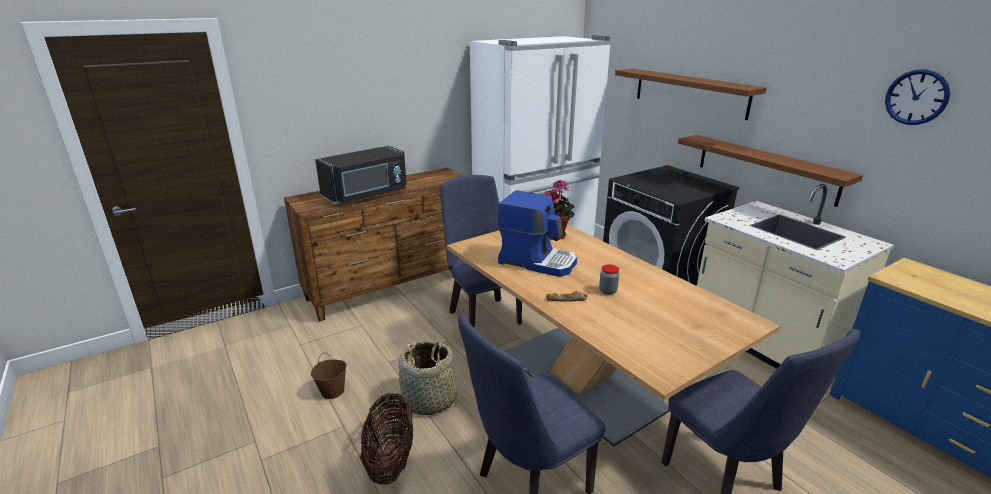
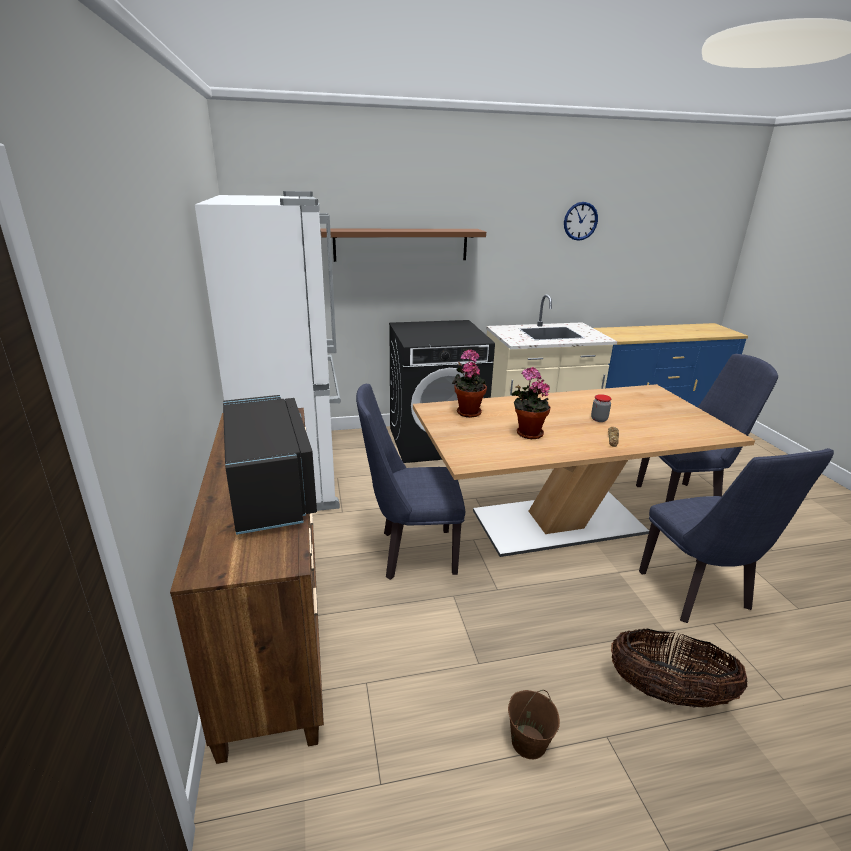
camera: 70 degrees left, 0 degrees up
(430, 400) = (567, 636): basket -> none
(537, 261) = (527, 433): coffee machine -> potted plant
(765, 168) = (487, 297): brown shelf -> none

